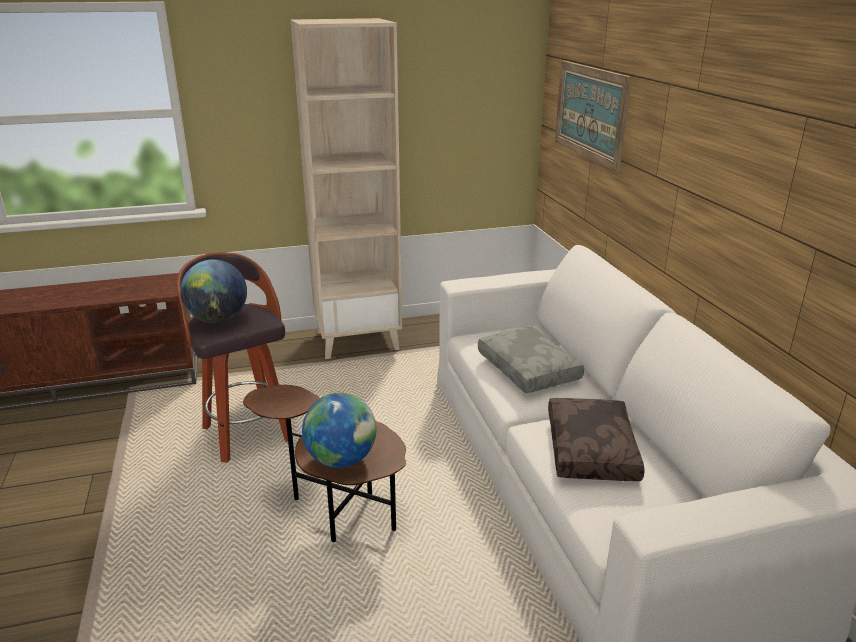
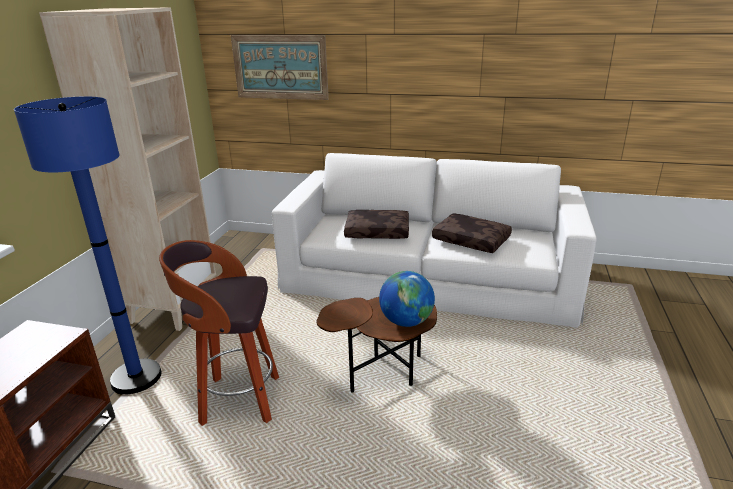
camera: 60 degrees left, 0 degrees up
(218, 320) = (221, 299): globe -> none
(247, 370) = (136, 378): none -> blue floor lamp
(530, 369) = (378, 231): grey pillow -> brown pillow

